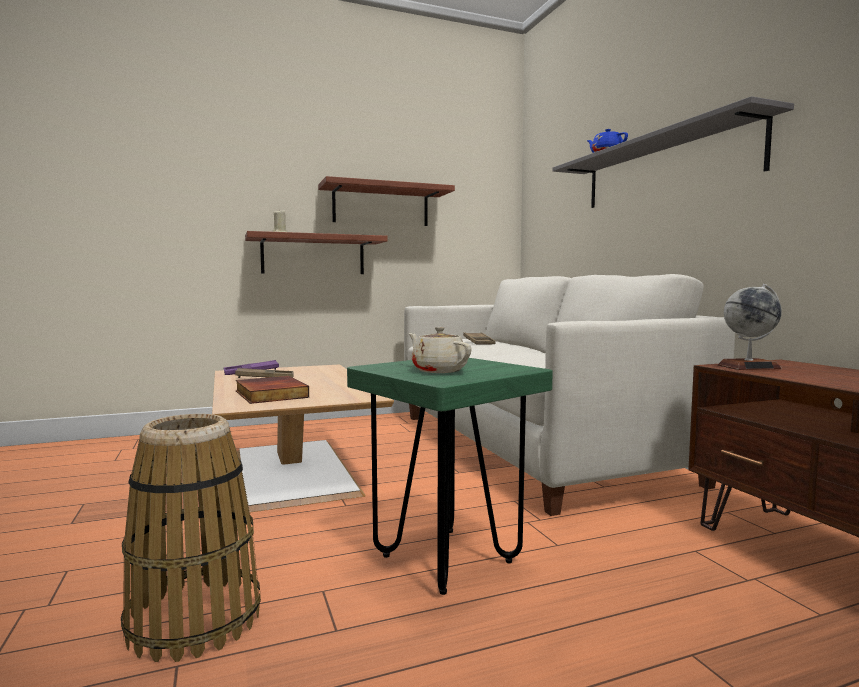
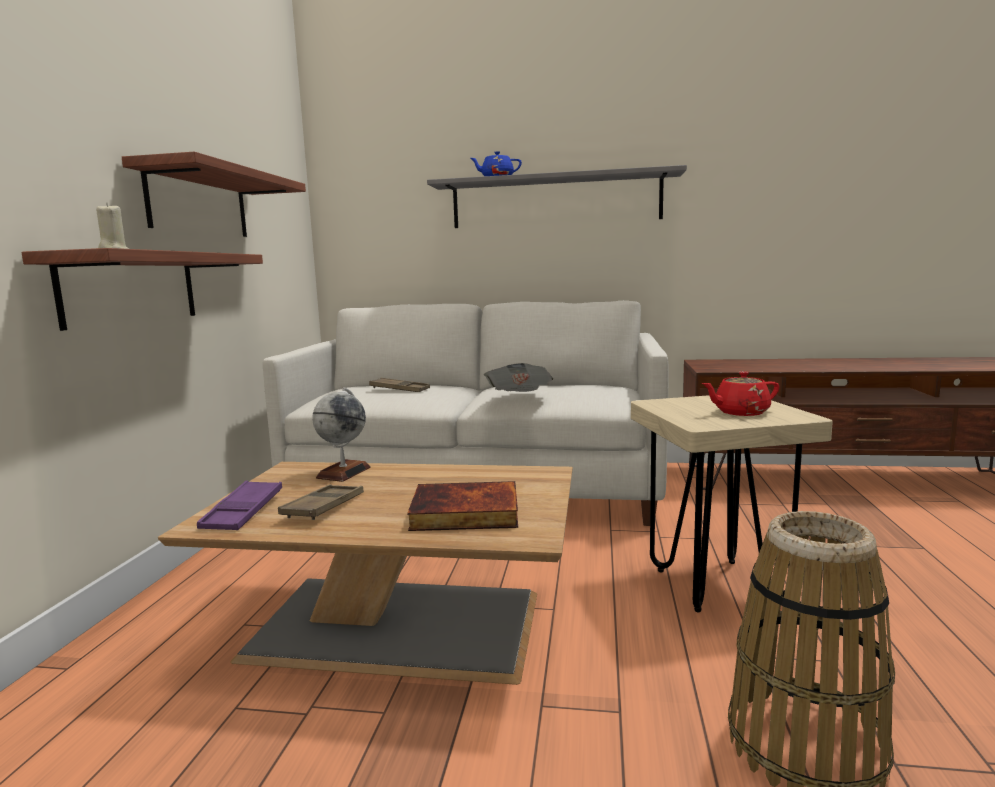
camera: 60 degrees left, 5 degrees up
(438, 370) = (740, 412): beige teapot -> red teapot
(447, 559) = (716, 584): green stool -> beige stool
(497, 356) = (519, 398): none -> newspaper
(749, 367) = (717, 367): globe -> globe (344, 472)

